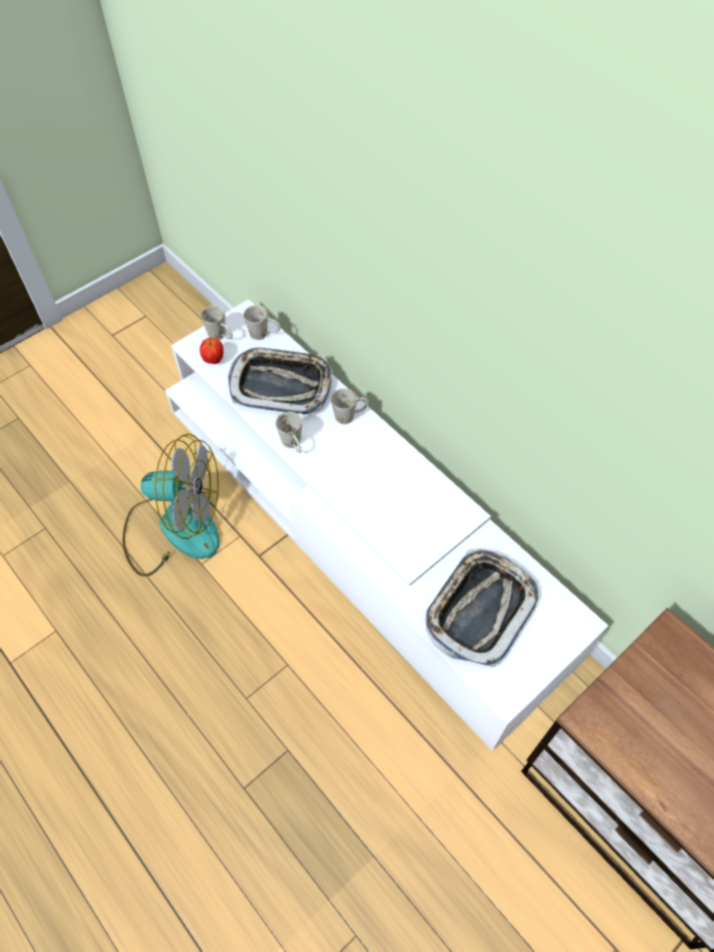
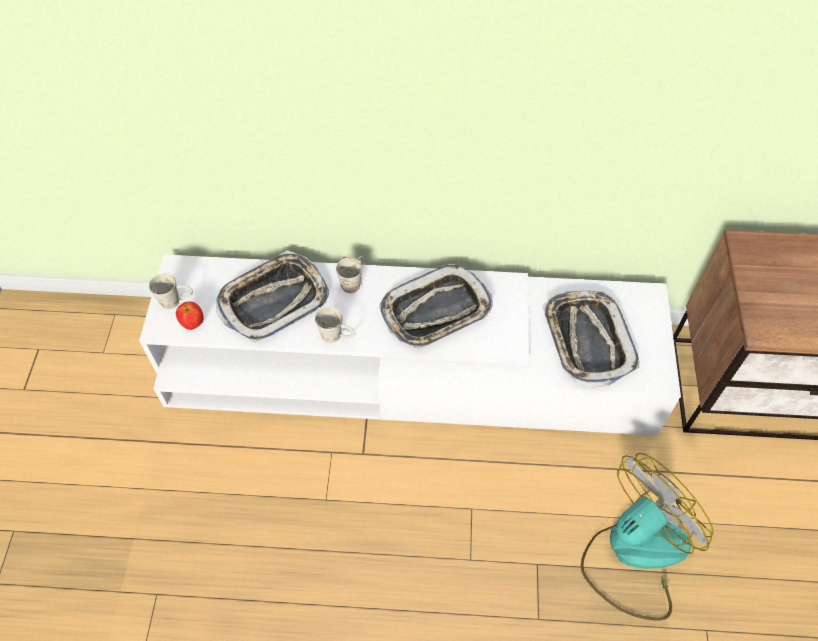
camera: 45 degrees left, 0 degrees up
(174, 527) = (272, 492): fan -> fan (633, 553)
(264, 334) = (212, 272): white mug -> none
(383, 485) = (436, 311): none -> tray

